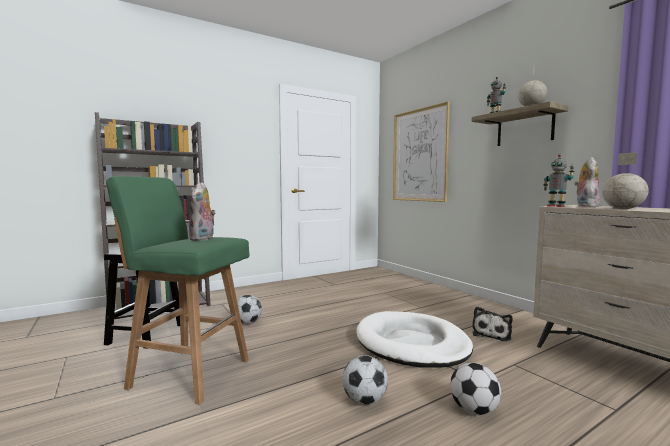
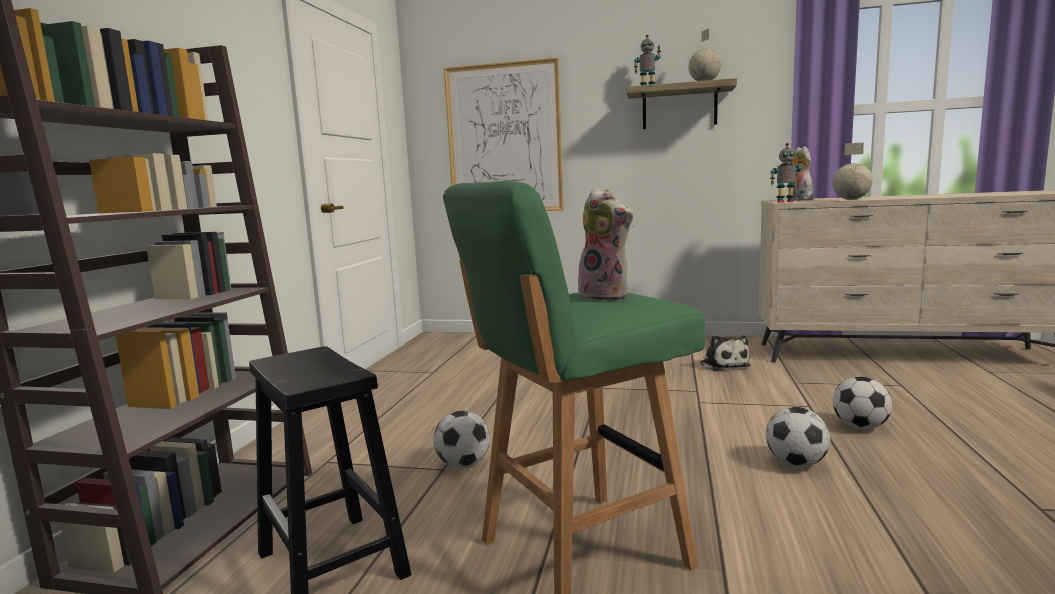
camera: 45 degrees left, 5 degrees up
(411, 343) = (694, 400): white dog bed -> none

